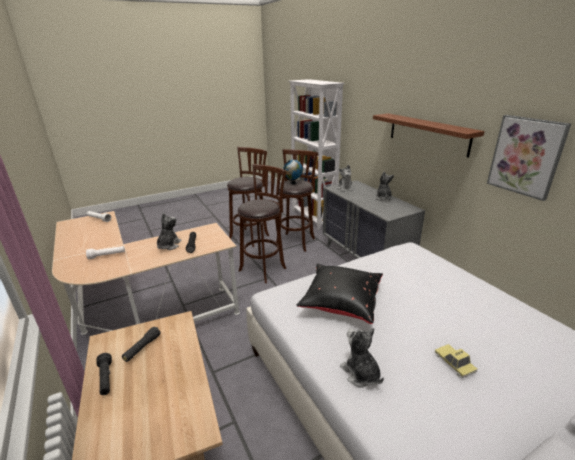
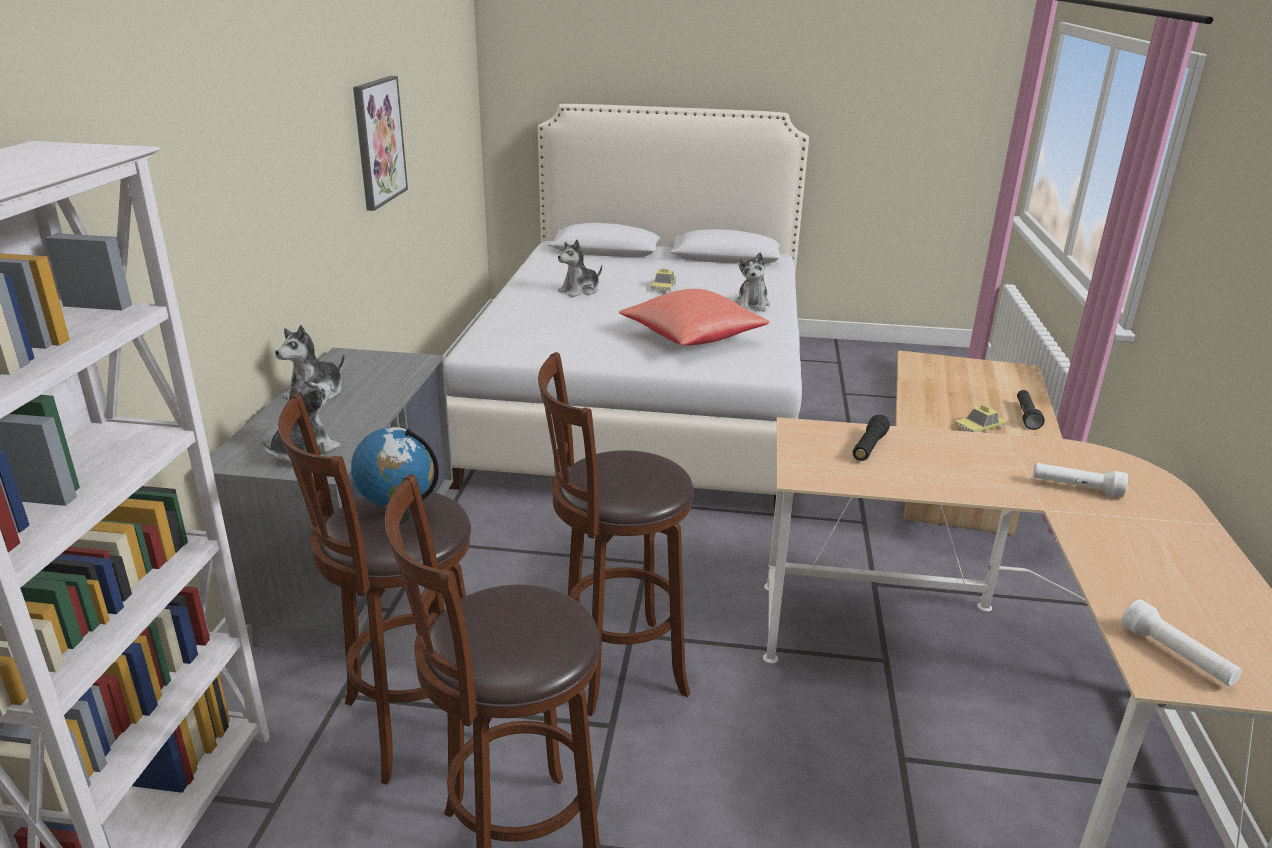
camera: 145 degrees left, 0 degrees up
(142, 348) = (979, 427): black flashlight -> toy car
(168, 245) = (924, 464): plush toy -> plush toy (580, 290)
(340, 302) = (694, 339): black pillow -> red pillow
(428, 133) = (287, 182): brown shelf -> none

